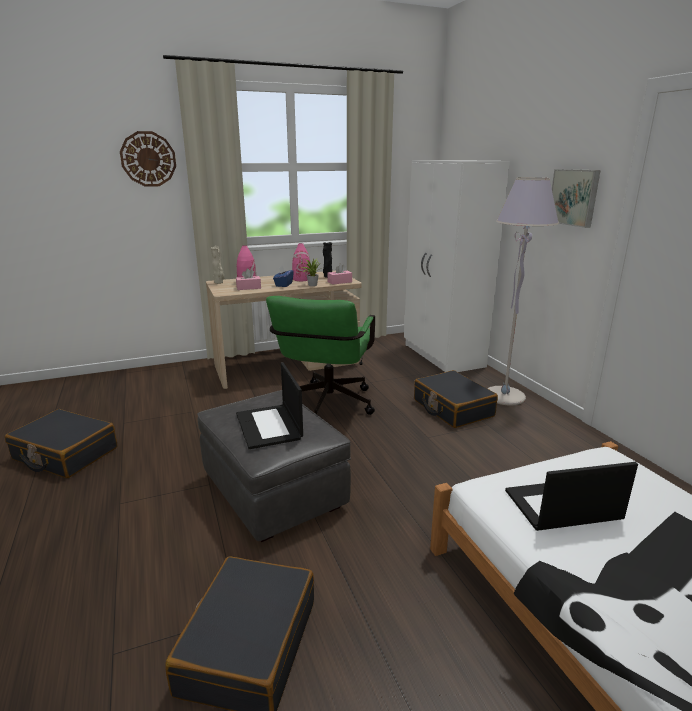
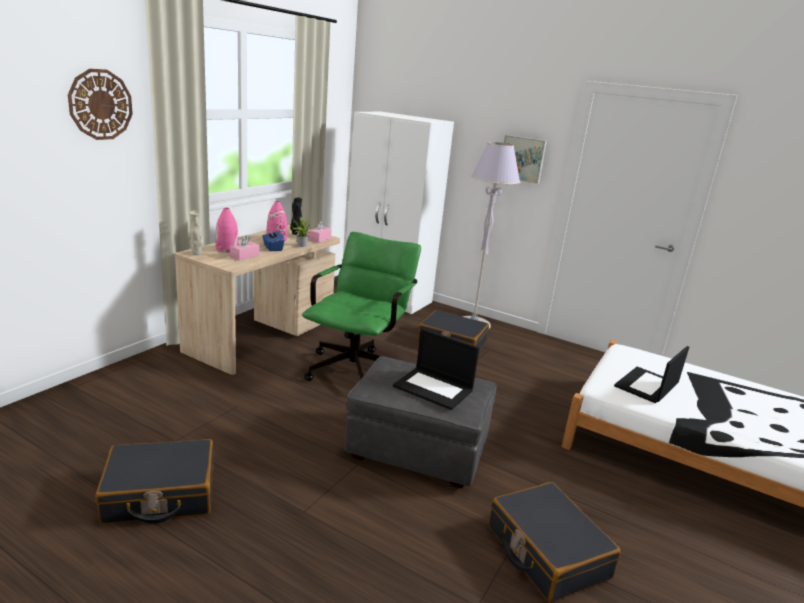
camera: 40 degrees left, 0 degrees up
(326, 407) = (357, 367): green office chair -> green office chair turned 135 degrees counterclockwise

